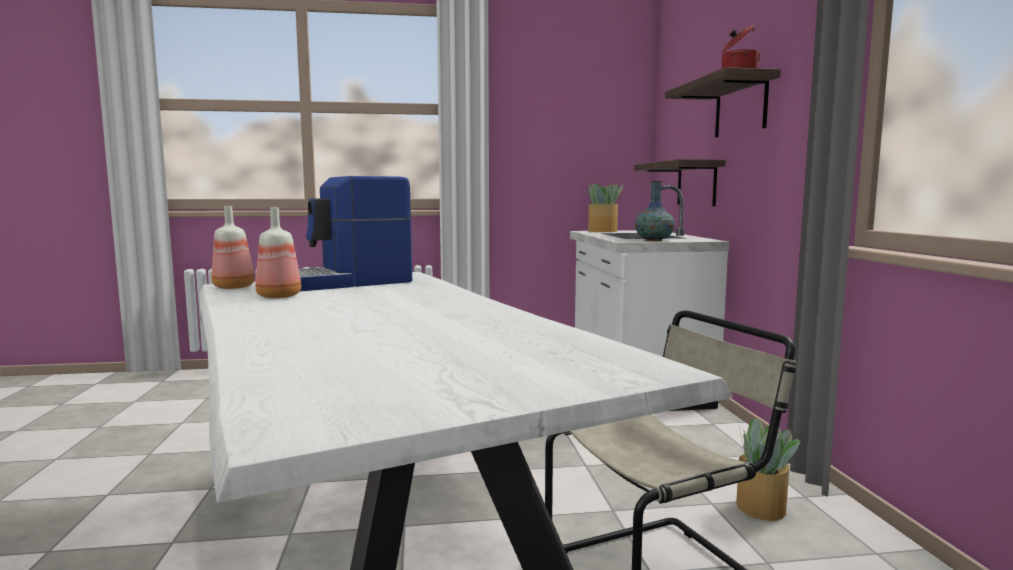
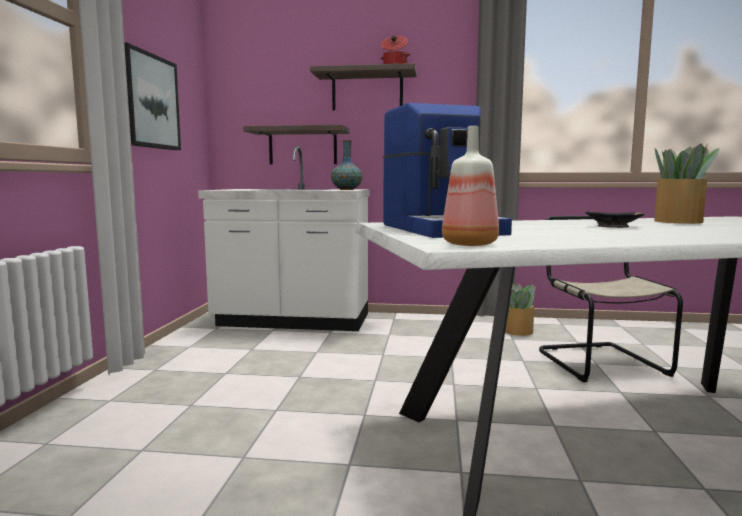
camera: 75 degrees left, 0 degrees up
(277, 296) = (545, 237): bottle -> none
(392, 311) = (613, 226): none -> black bowl
(544, 153) = (150, 101): none -> picture
(603, 231) = (228, 189): potted plant -> potted plant (677, 221)

